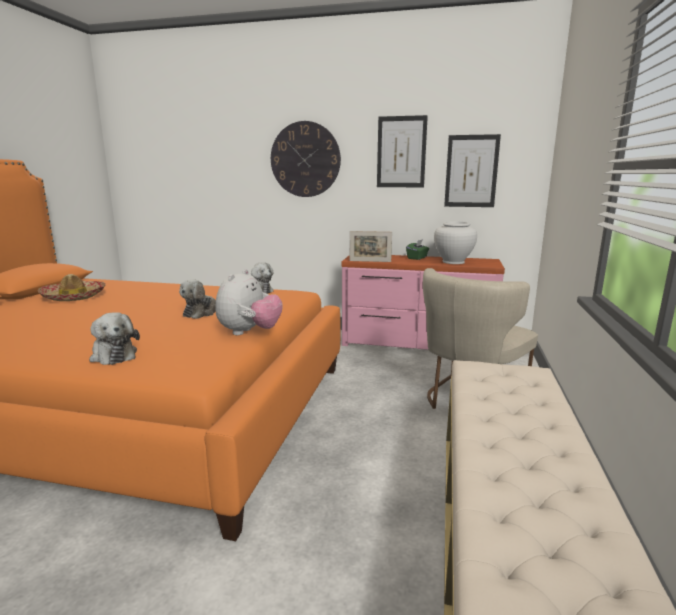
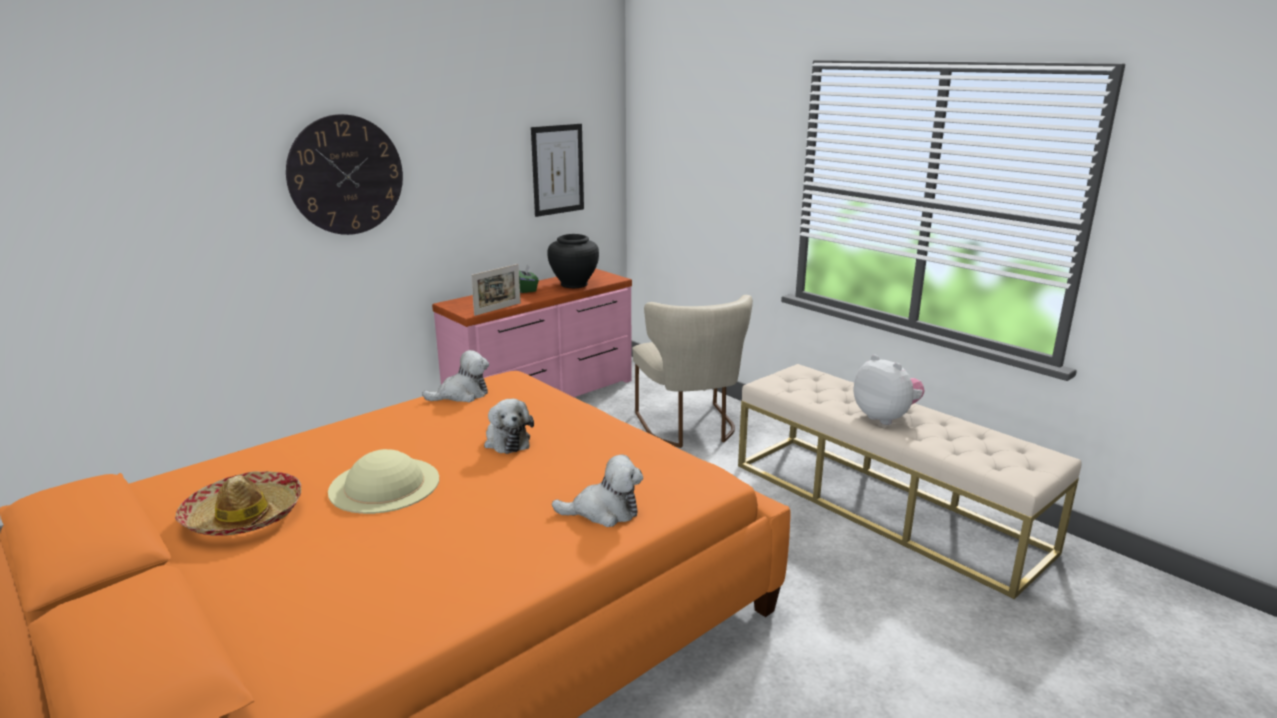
camera: 55 degrees left, 5 degrees up
(120, 306) = (384, 484): none -> beige hat
(249, 332) = (625, 432): plush toy -> plush toy (885, 418)
(401, 152) = (480, 152): picture -> none
(453, 262) = (574, 284): white vase -> black vase

